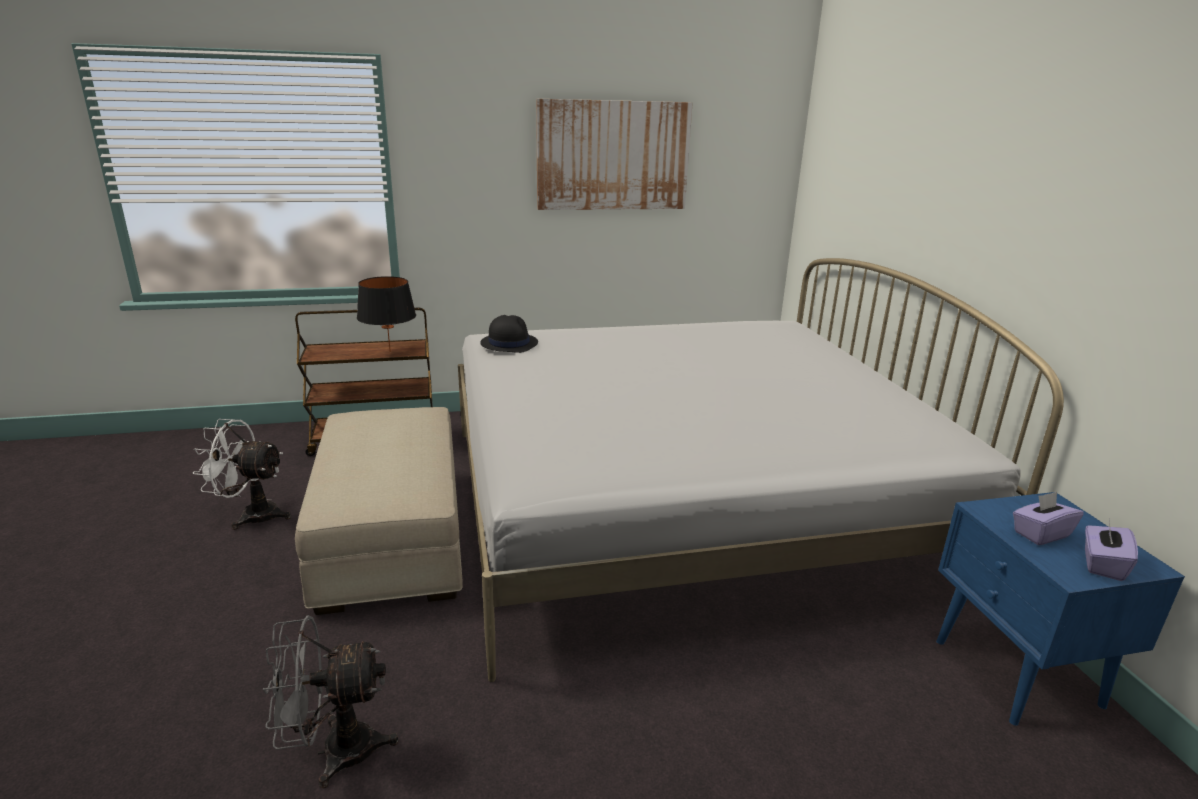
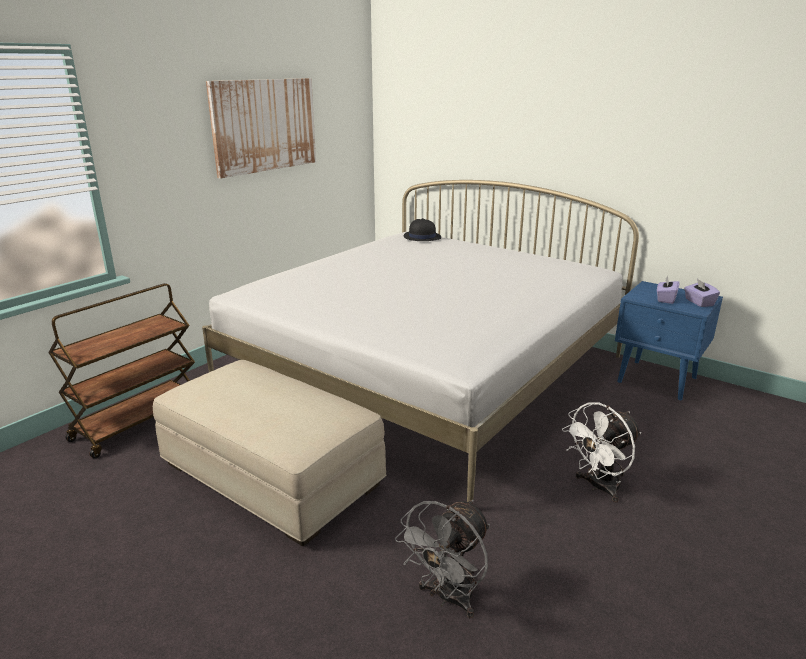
camera: 40 degrees left, 0 degrees up
(252, 515) = (122, 520): white fan -> white fan (598, 487)
(390, 352) = (148, 331): black table lamp -> none
(509, 343) = (272, 291): black hat -> black hat (421, 237)

